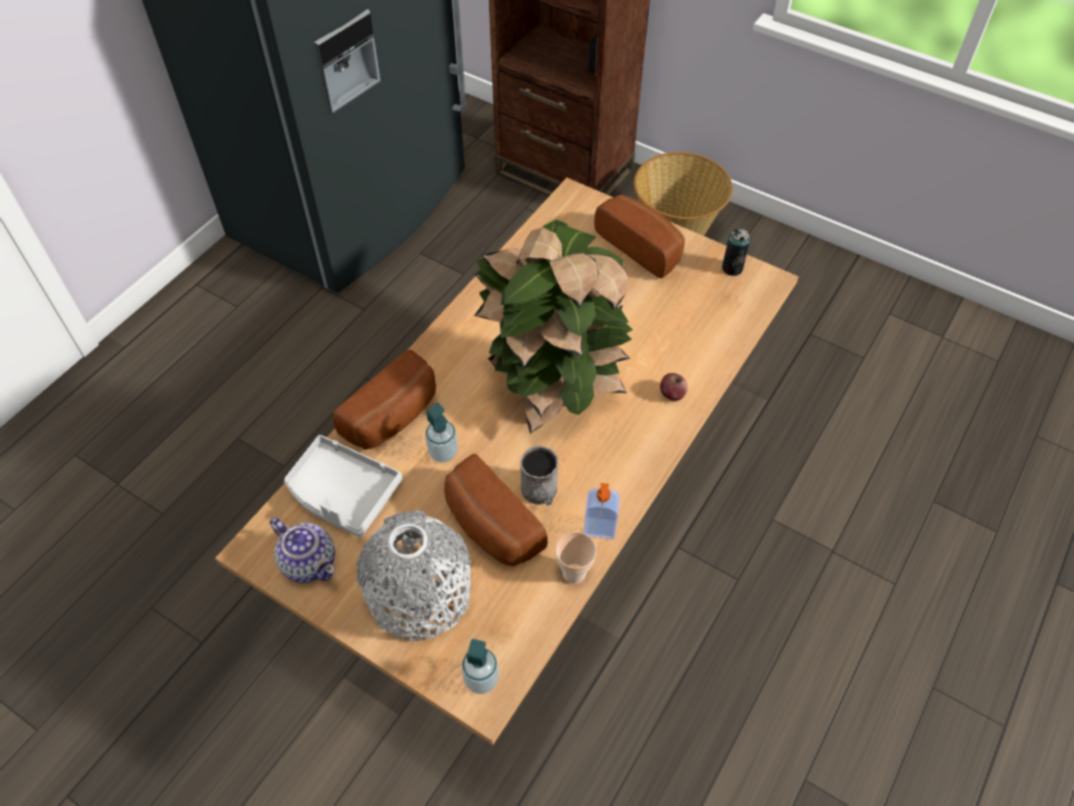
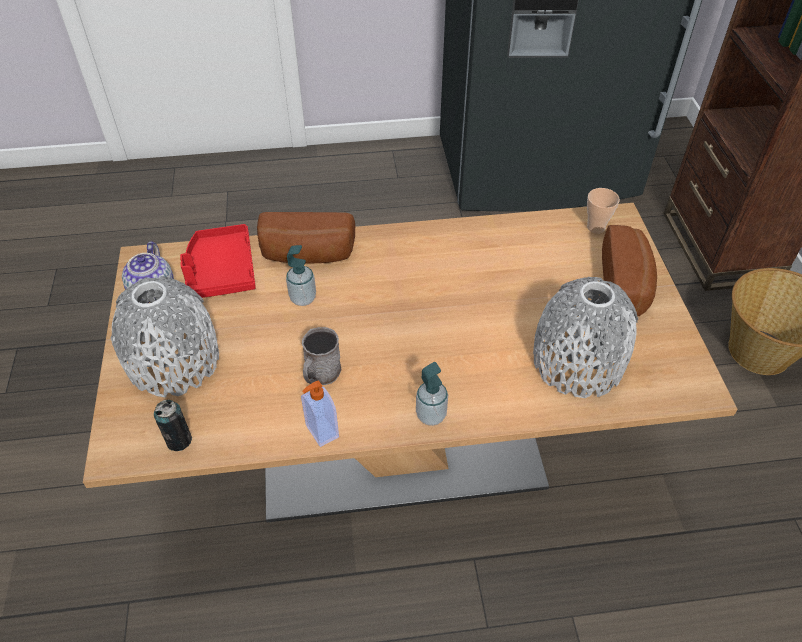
camera: 50 degrees right, 5 degrees down
(343, 493) = (220, 271): grey tray -> red tray
(481, 679) = (129, 442): soap dispenser -> soap dispenser (431, 415)
(489, 527) = (262, 364): bread -> none
(552, 388) = (423, 320): potted plant -> none
(574, 573) = (266, 441): cup -> cup (595, 227)
(672, 394) = (501, 397): apple -> none
(683, 326) = (577, 362): none -> grey vase
(732, 268) = (681, 356): can -> can (179, 440)

